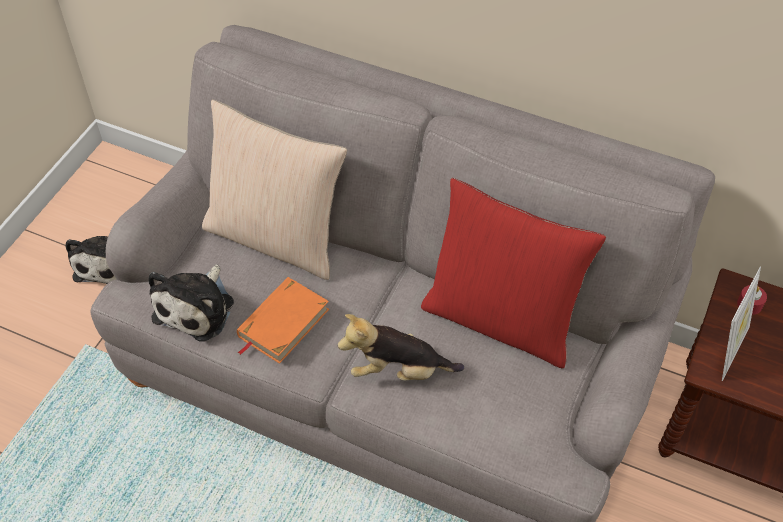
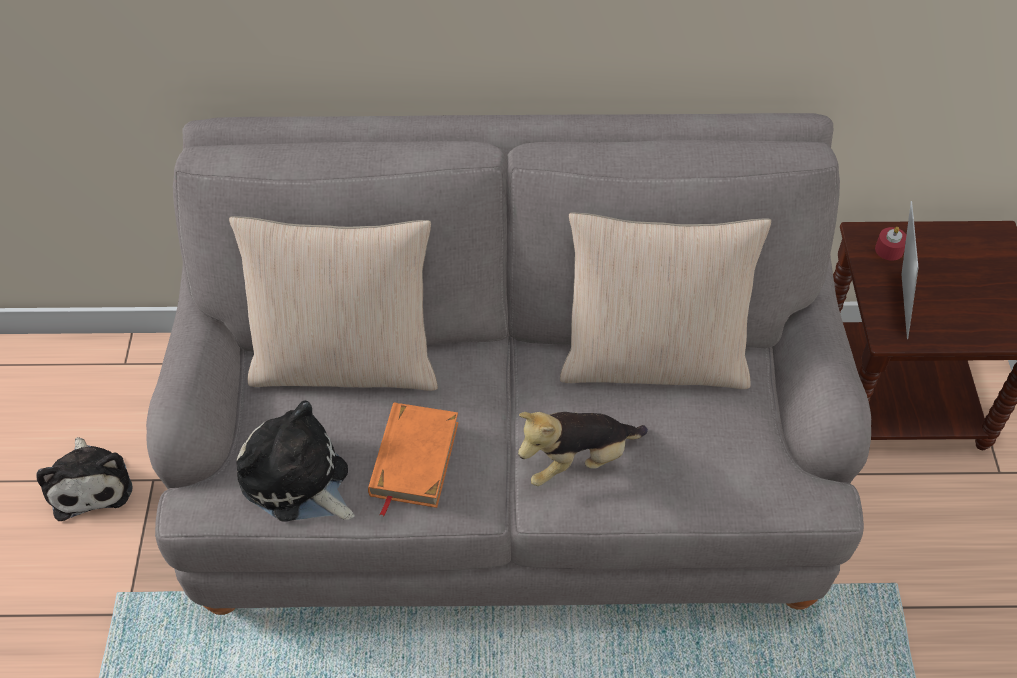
camera: 25 degrees left, 0 degrees up
(197, 307) = (298, 481): plush toy -> plush toy turned 135 degrees clockwise
(501, 318) = (653, 360): red pillow -> beige pillow

